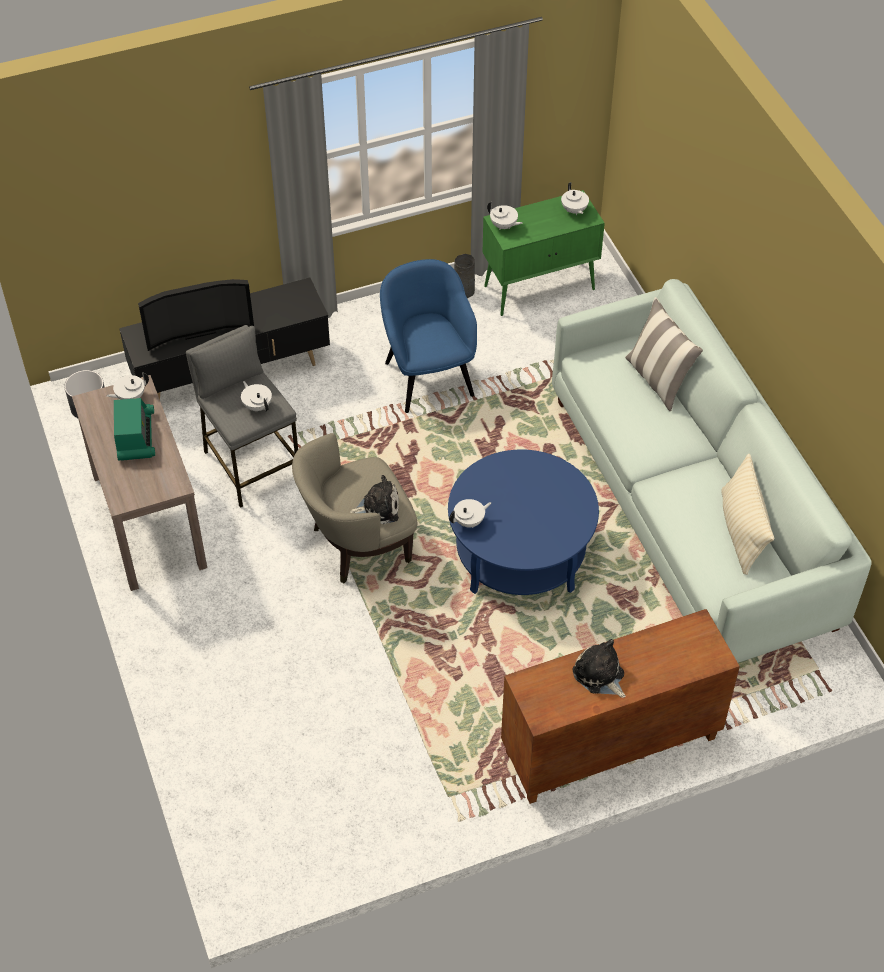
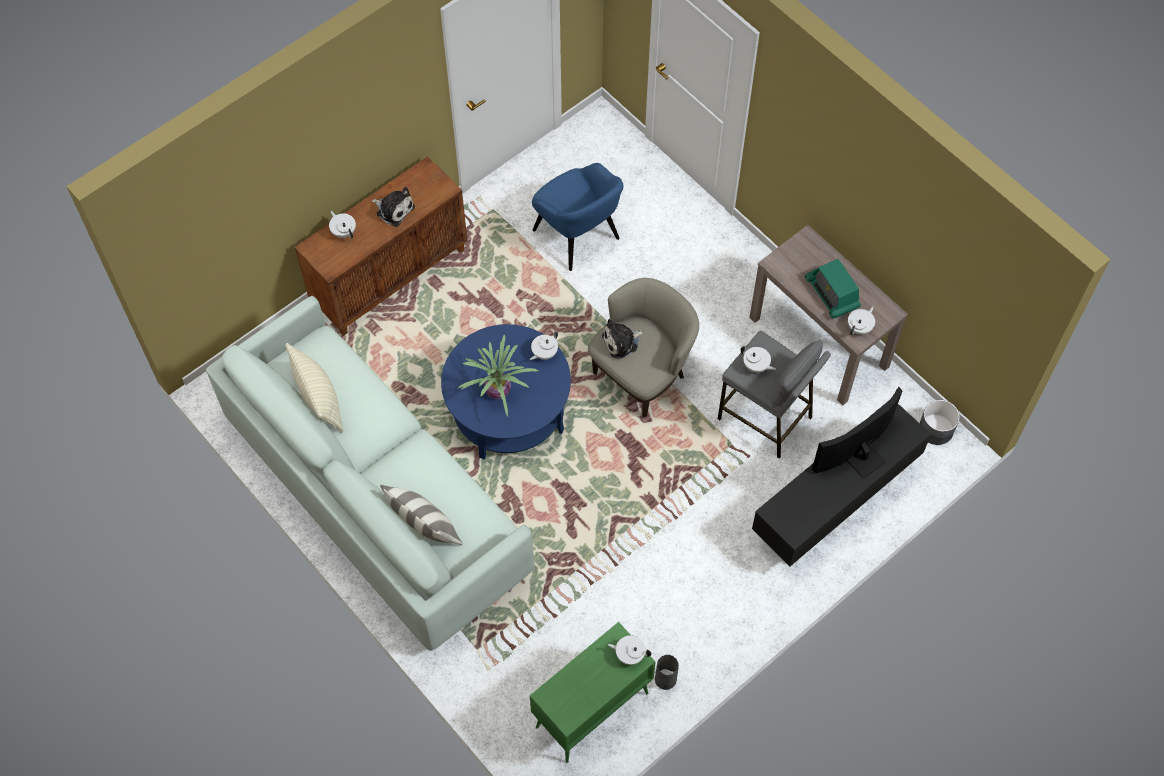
camera: 160 degrees right, 10 degrees up
(428, 377) = (656, 561): blue armchair -> blue armchair (577, 236)
(537, 497) = (497, 392): none -> potted plant
(574, 210) = (566, 701): white teapot -> white teapot (344, 231)

